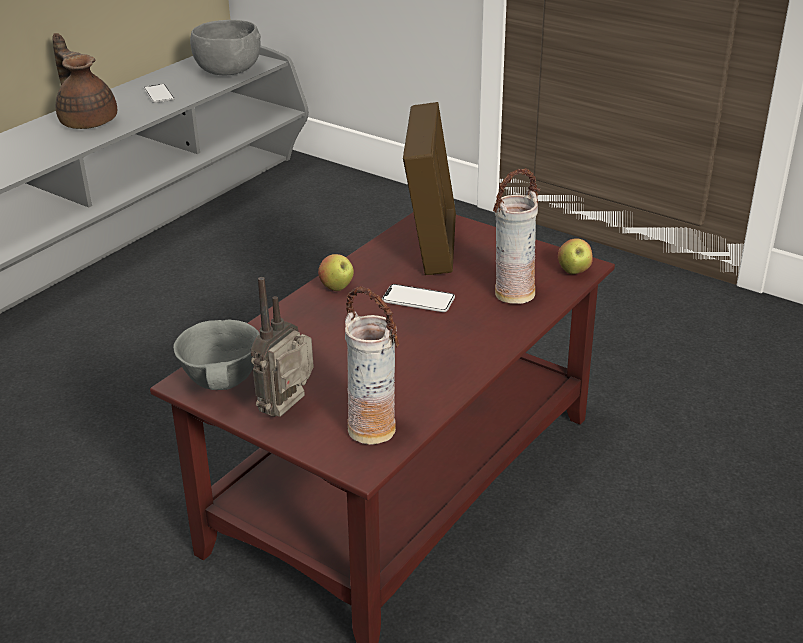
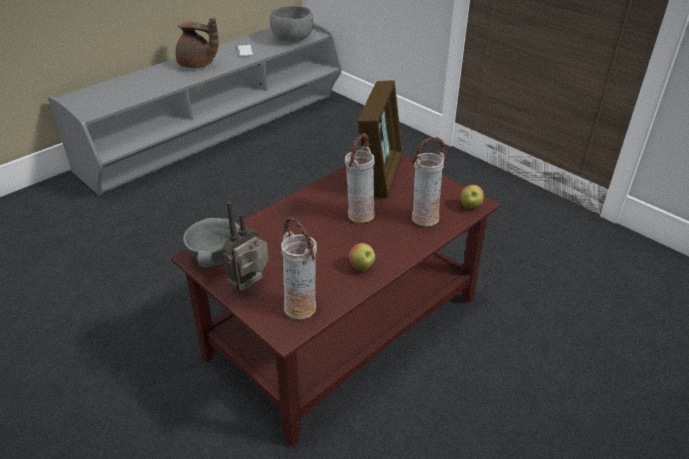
camera: 10 degrees right, 5 degrees up
(88, 121) = (198, 65): brown teapot -> brown teapot turned 135 degrees clockwise
(337, 288) = (310, 199): apple -> apple (362, 267)
(418, 300) = (359, 215): phone -> vase

